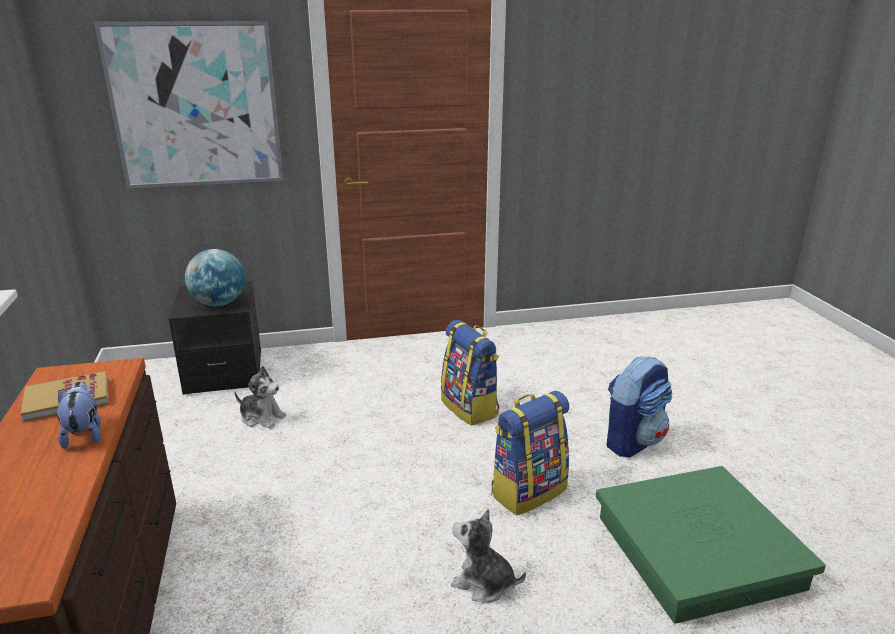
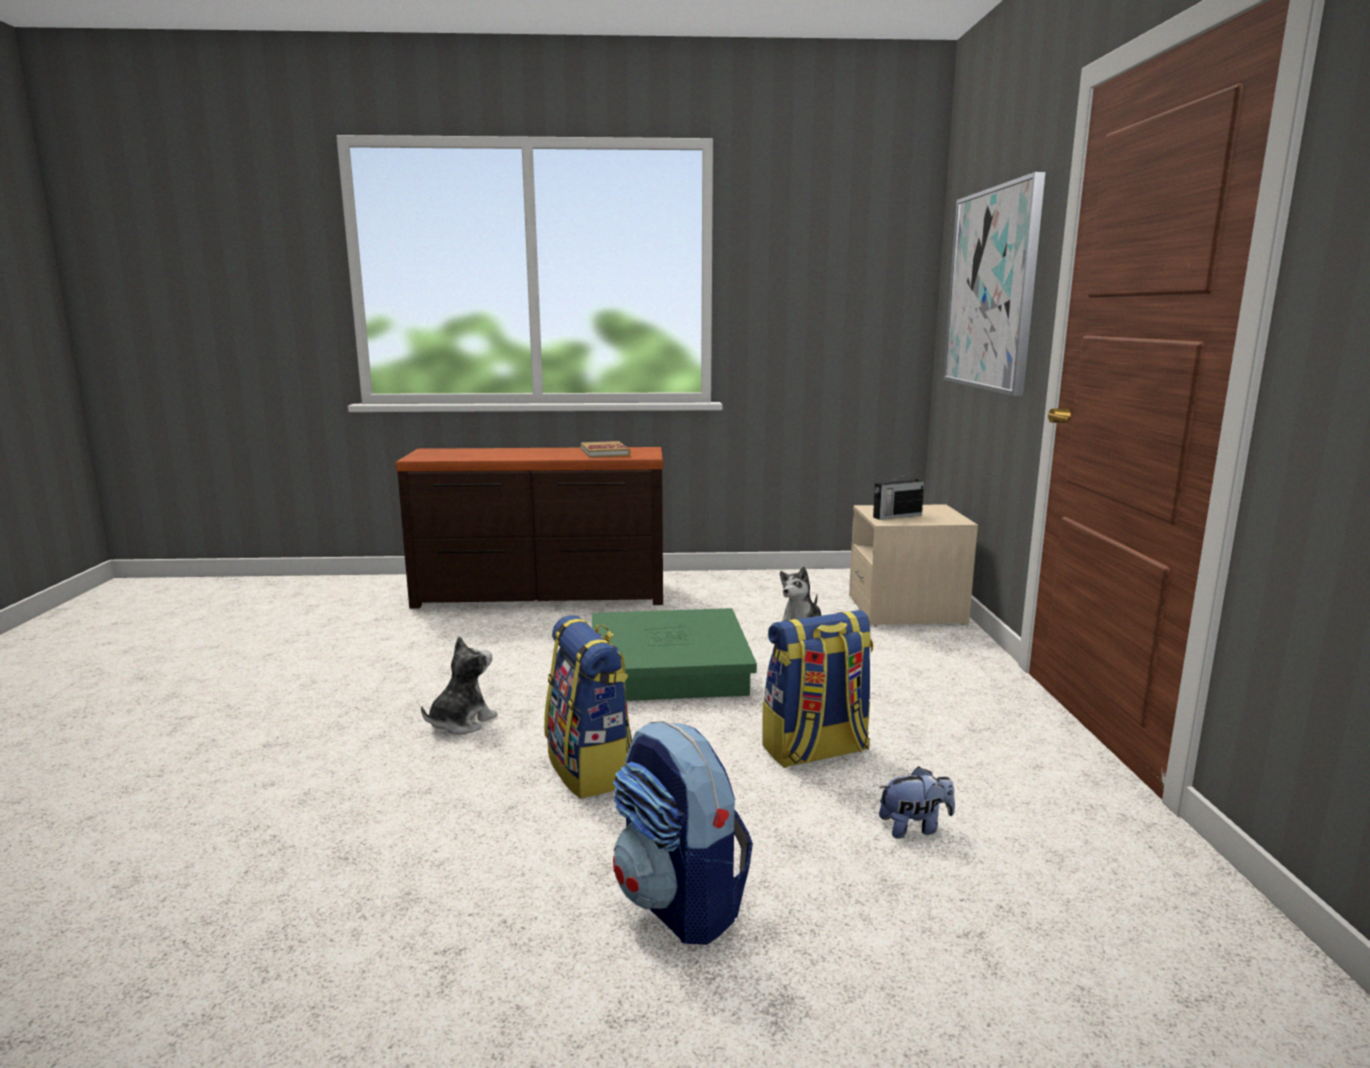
camera: 100 degrees right, 10 degrees down
(84, 434) = (552, 456): plush toy -> plush toy (914, 827)
(219, 303) = (896, 516): globe -> radio
(224, 372) = (906, 610): black nightstand -> beige nightstand
(696, 551) = (378, 884): green storage box -> green storage box (668, 667)

